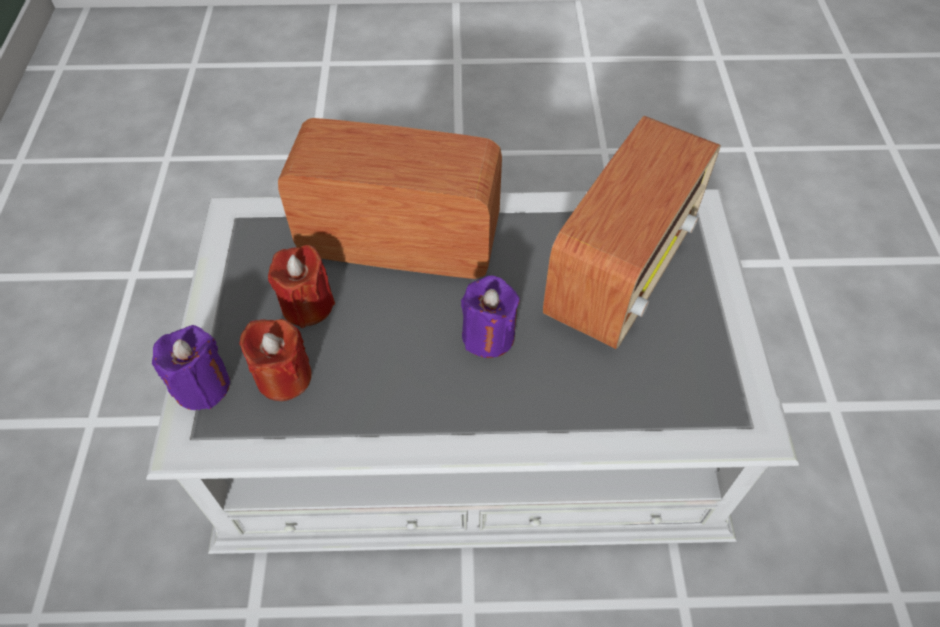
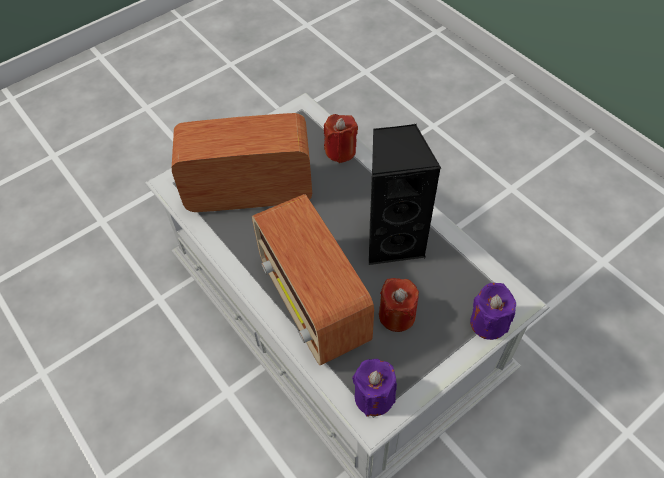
camera: 125 degrees left, 0 degrees up
(284, 377) = (446, 290): red candle -> red candle (340, 151)
(404, 373) = (393, 241): none -> black speaker
(488, 336) = (339, 221): purple candle -> purple candle (374, 397)

